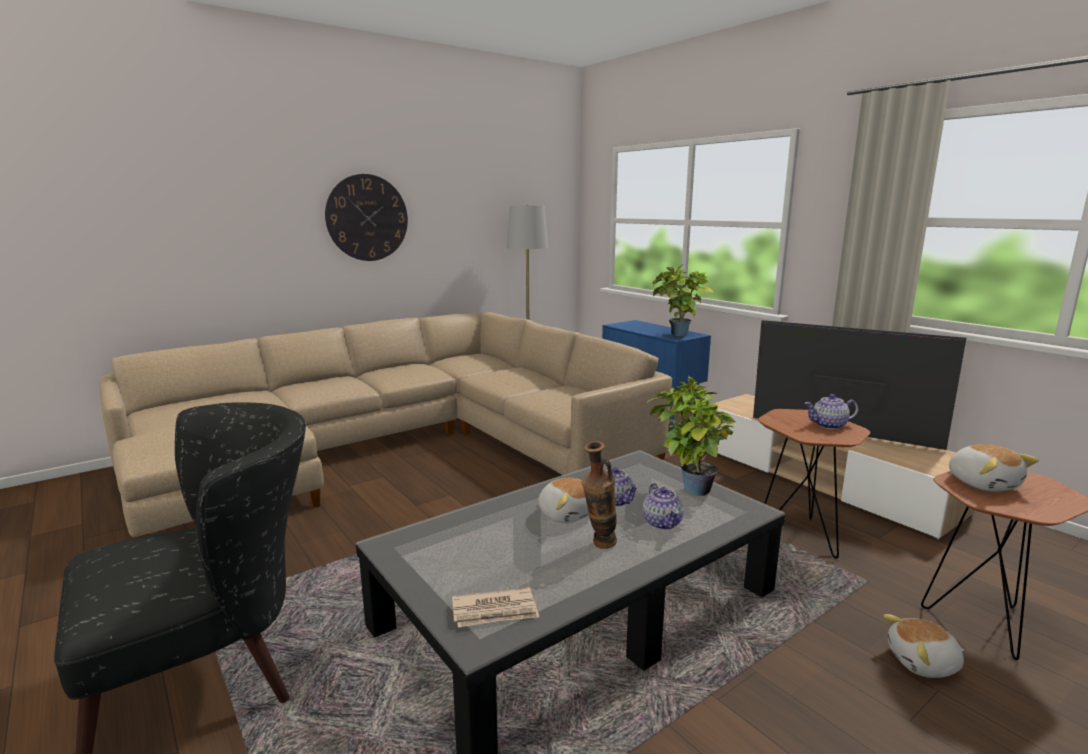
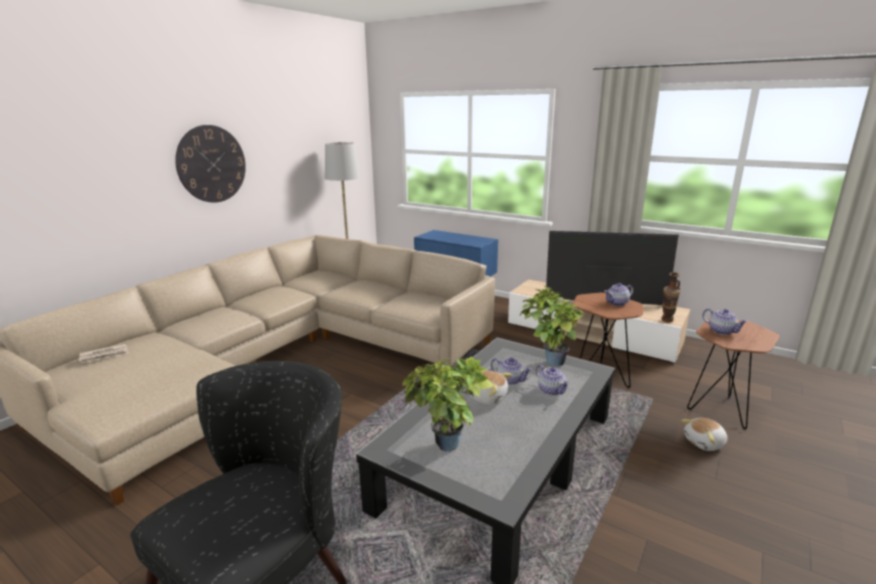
camera: 20 degrees left, 5 degrees up
(495, 611) = (497, 479): newspaper -> newspaper (104, 355)
(598, 546) = (525, 416): vase -> vase (666, 321)
(677, 335) = (476, 242): potted plant -> potted plant (446, 449)
(983, 483) = (722, 331): plush toy -> teapot

